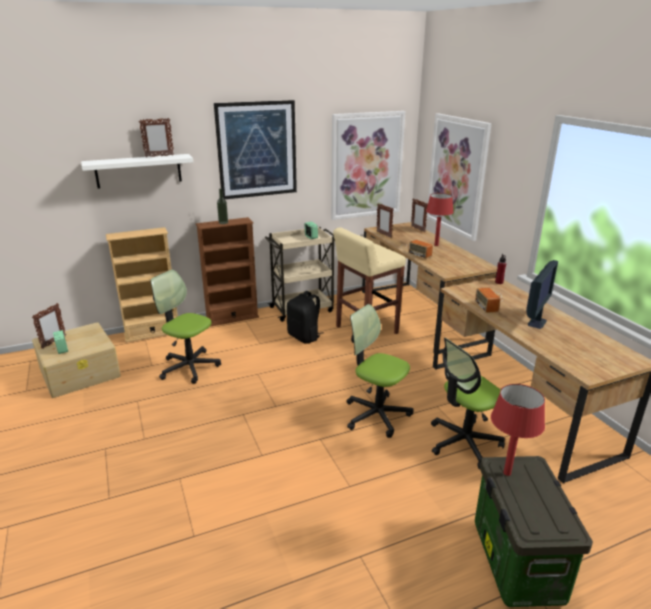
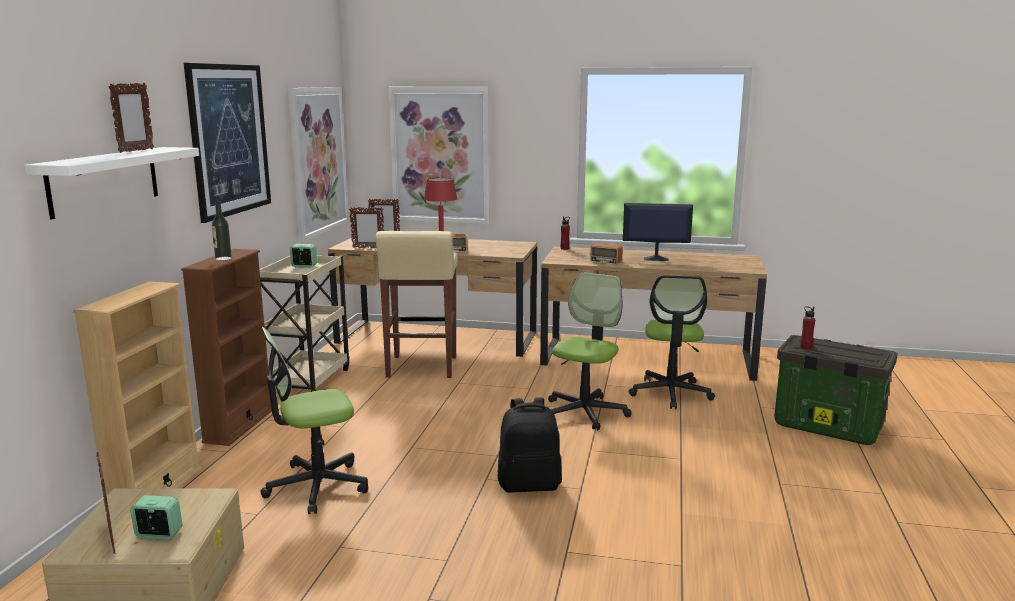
camera: 55 degrees left, 10 degrees down
(304, 337) = (376, 399): black backpack -> black backpack (529, 485)
(376, 415) = (585, 412): office chair -> office chair turned 135 degrees clockwise
(506, 472) = (806, 347): red table lamp -> red bottle
(537, 322) = (655, 259): monitor -> monitor turned 60 degrees counterclockwise

